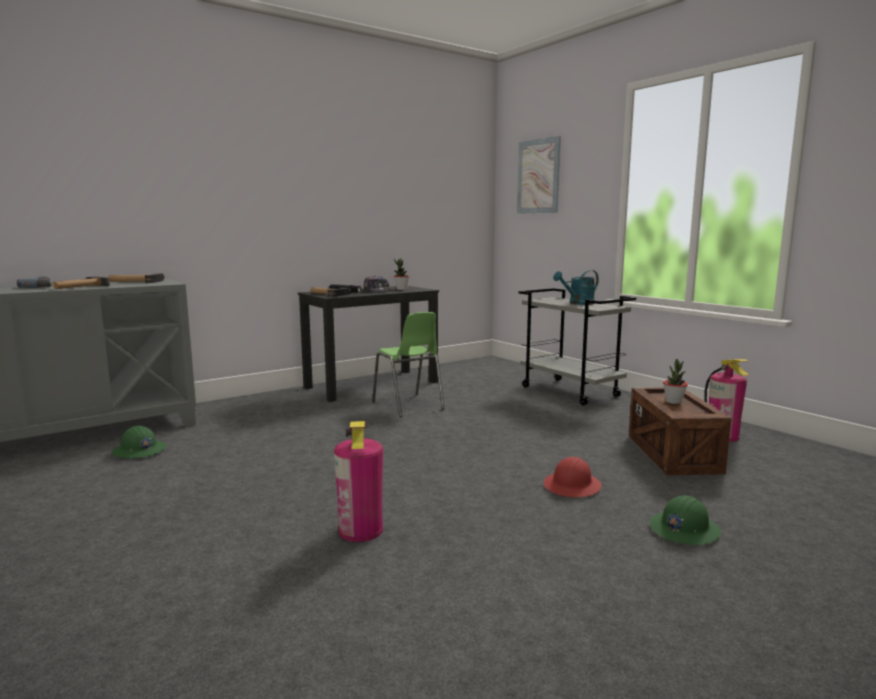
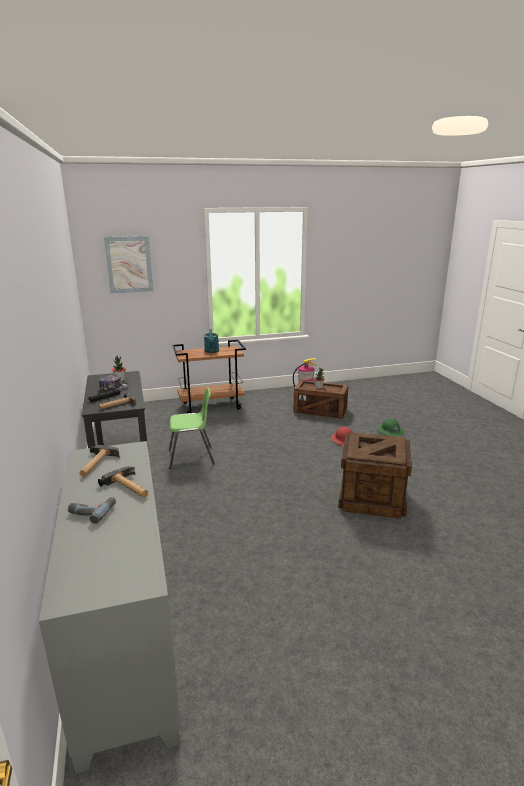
camera: 70 degrees left, 10 degrees up
(139, 451) = (205, 584): green hard hat -> none
(361, 530) = (372, 498): fire extinguisher -> crate
(571, 391) = (211, 406): grey cart -> brown cart

